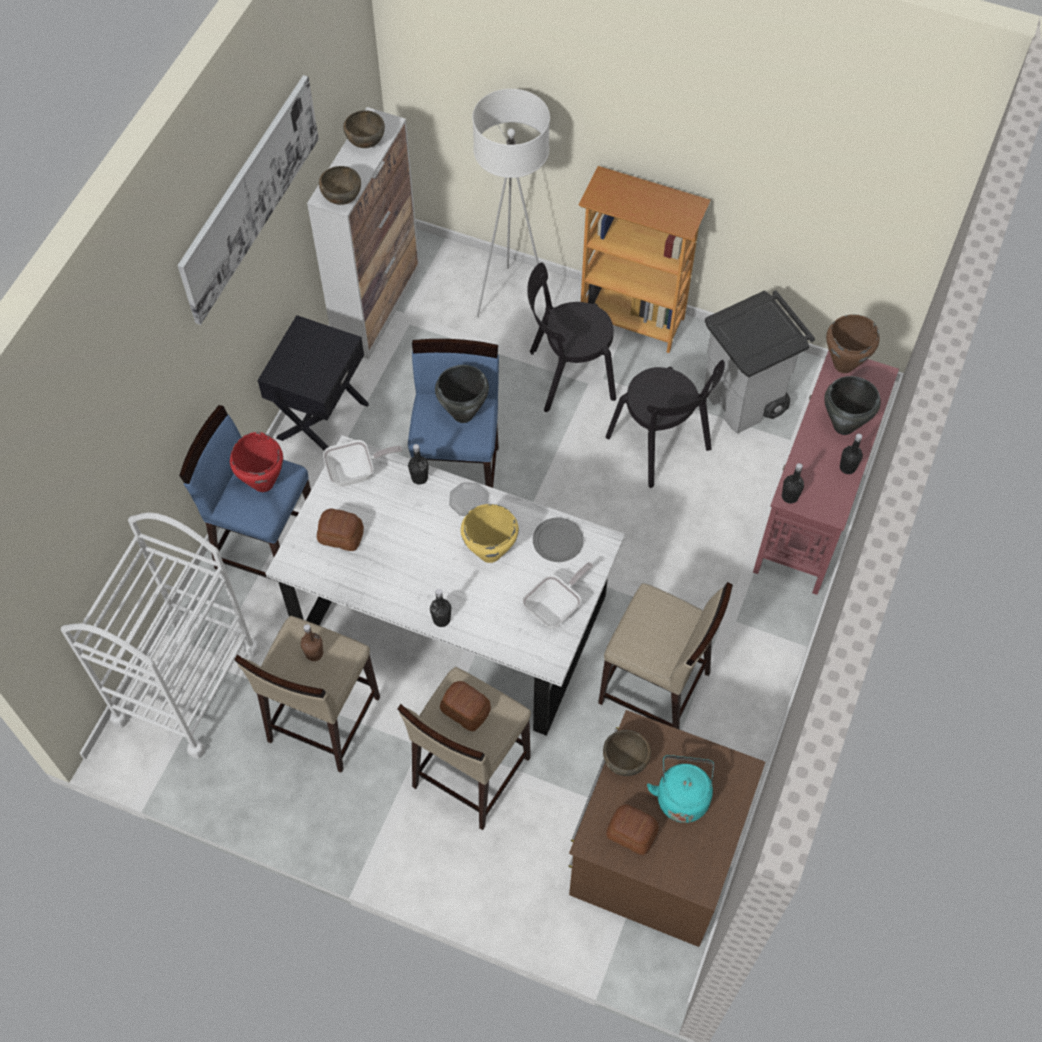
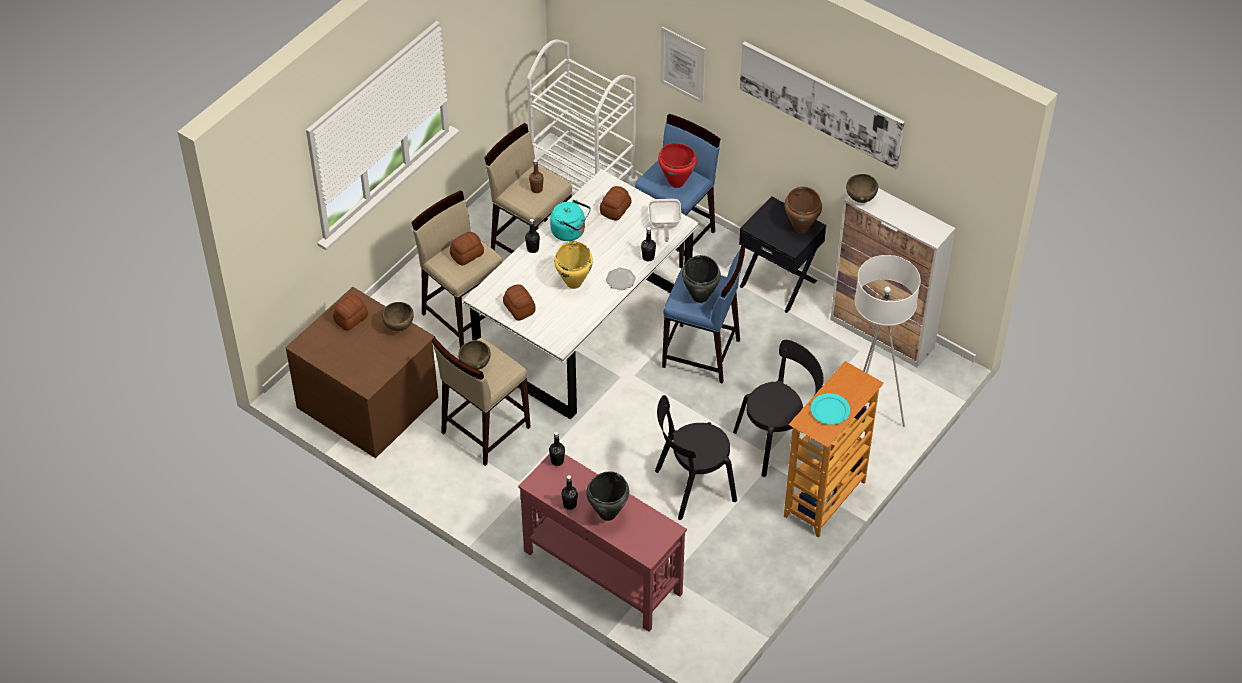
camera: 105 degrees right, 10 degrees down
(146, 414) = (683, 65): none -> picture
(365, 143) = (915, 220): brown bowl -> brown bowl (475, 365)
(556, 607) = (519, 309): frying pan -> bread
(558, 541) = (570, 321): grey plate -> none
(567, 376) = (779, 442): black chair -> black chair turned 60 degrees clockwise
(657, 205) = (830, 410): none -> turquoise plate
(682, 796) = (363, 349): turquoise kettle -> turquoise kettle (570, 232)
(745, 401) = (719, 556): grey trash can -> none
(843, 365) = (666, 532): brown cooking pot -> brown cooking pot (801, 227)

